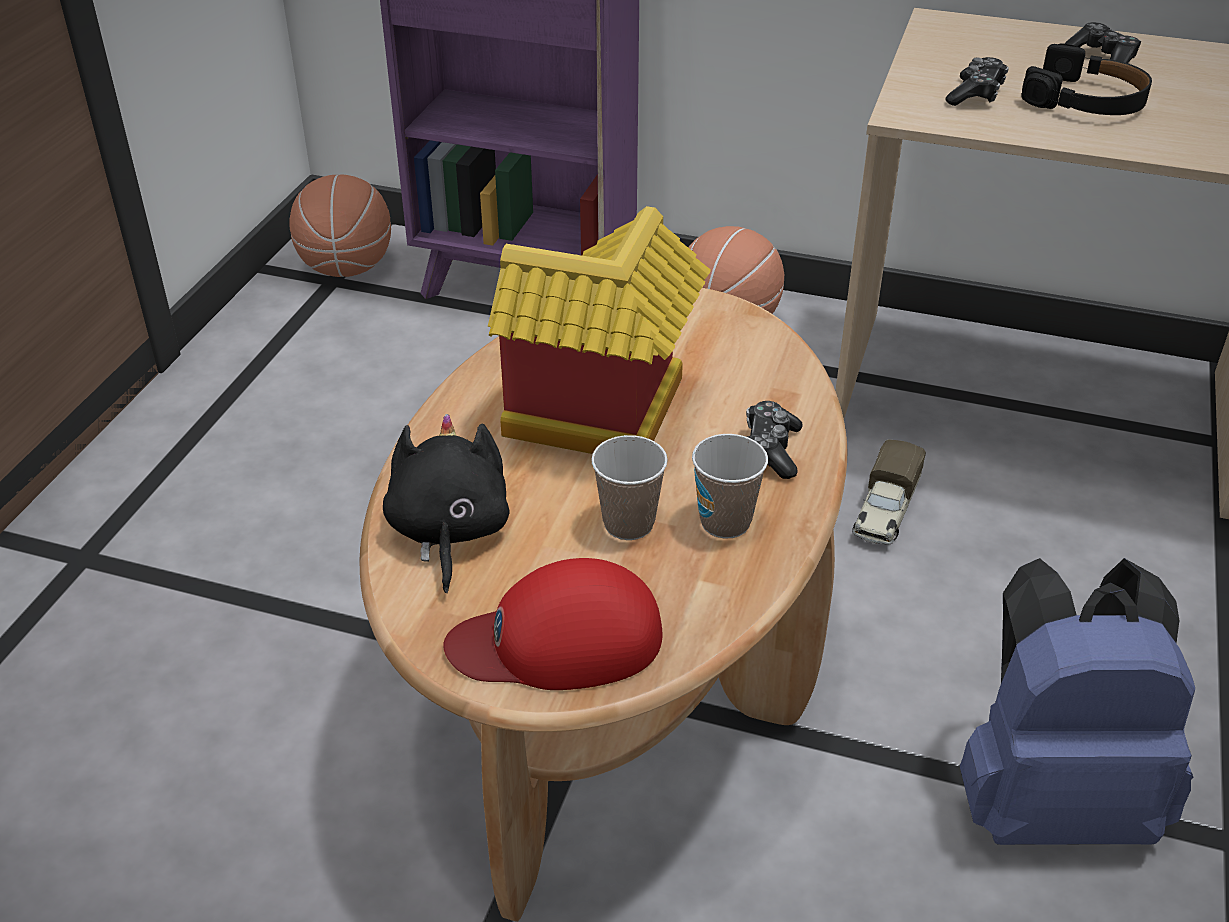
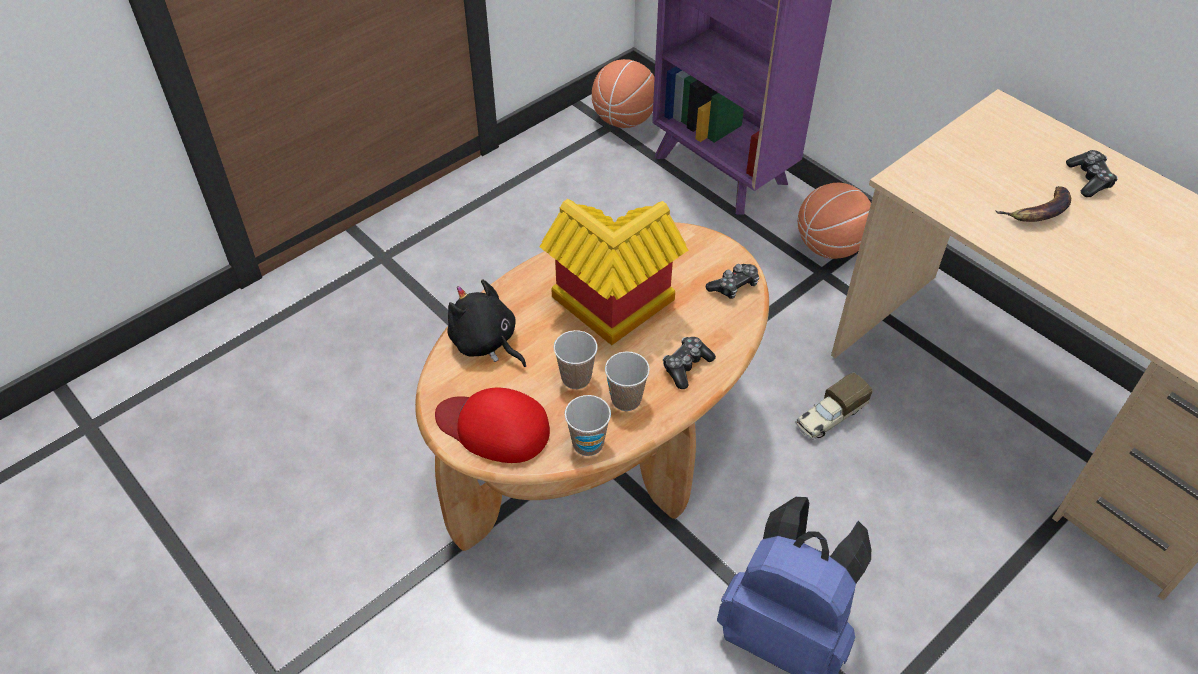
camera: 30 degrees right, 10 degrees up
(448, 532) = (486, 343): black plush toy -> black plush toy turned 75 degrees counterclockwise
(722, 601) = (588, 444): none -> cup
(976, 94) = (966, 180): game controller -> game controller (734, 286)
(1085, 100) = (1038, 211): black headphones -> banana

